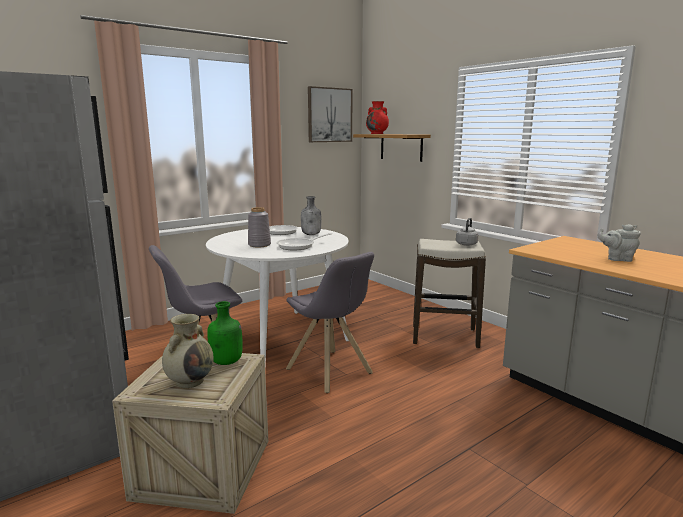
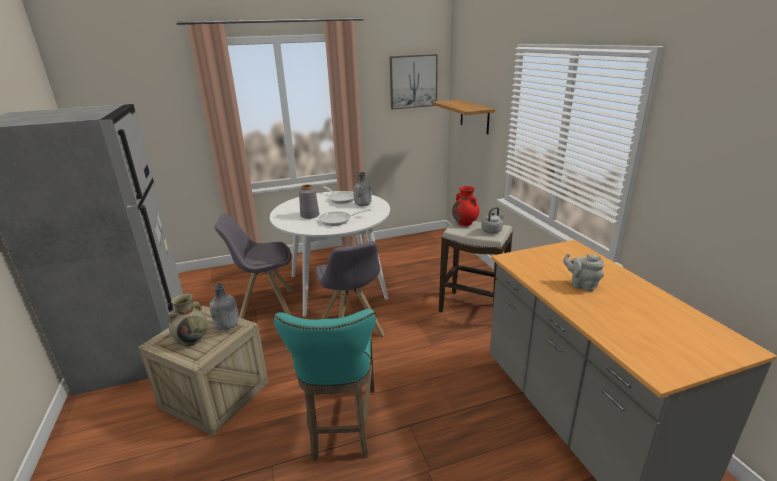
camera: 20 degrees right, 10 degrees up
(227, 362) = (227, 326): green bottle -> grey bottle
(377, 134) = (453, 102): red vase -> red vase (465, 223)
(395, 466) = (341, 426): none -> turquoise stool

